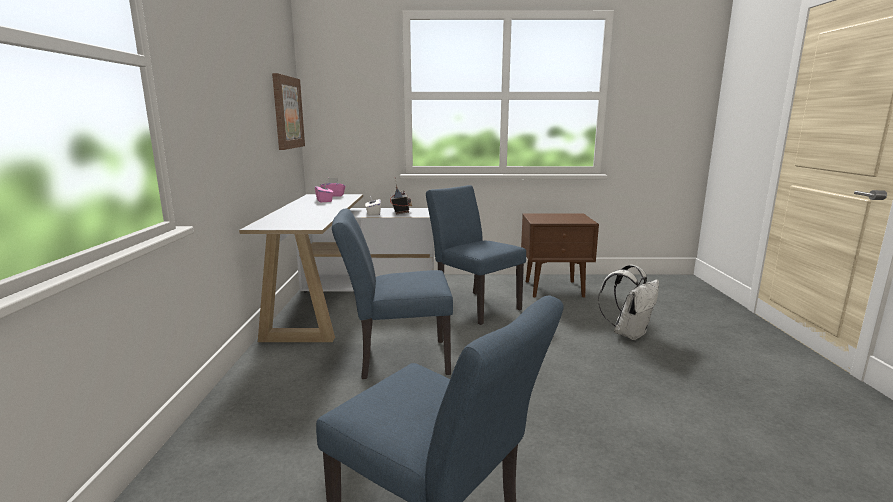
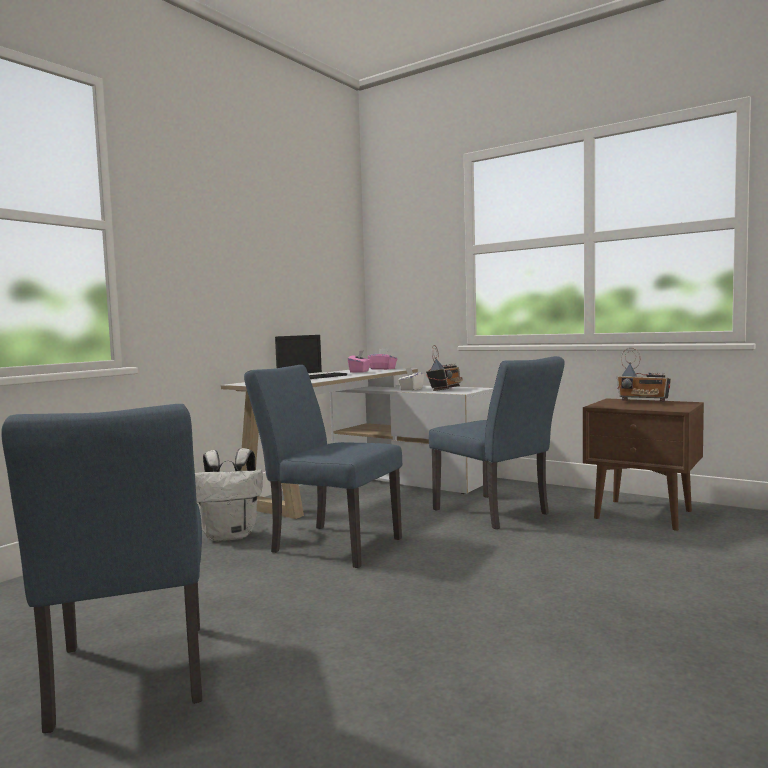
camera: 35 degrees right, 10 degrees down
(287, 112) = (335, 277): picture -> none
(301, 210) = (312, 376): none -> laptop
(473, 305) = (496, 513): blue chair -> blue chair turned 150 degrees clockwise
(553, 215) = (643, 402): none -> radio
(628, 333) = (671, 581): white backpack -> white backpack (231, 535)

